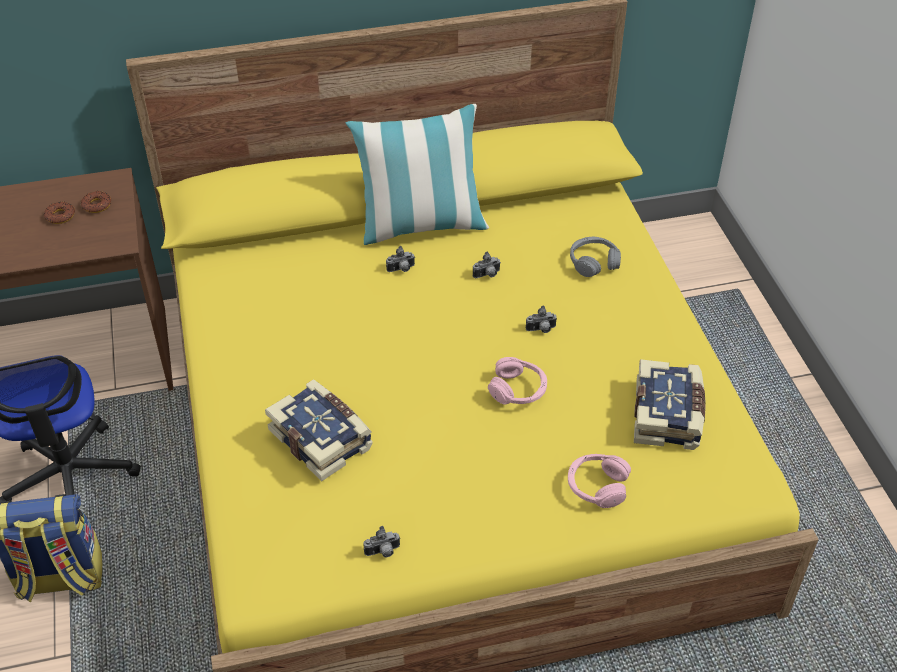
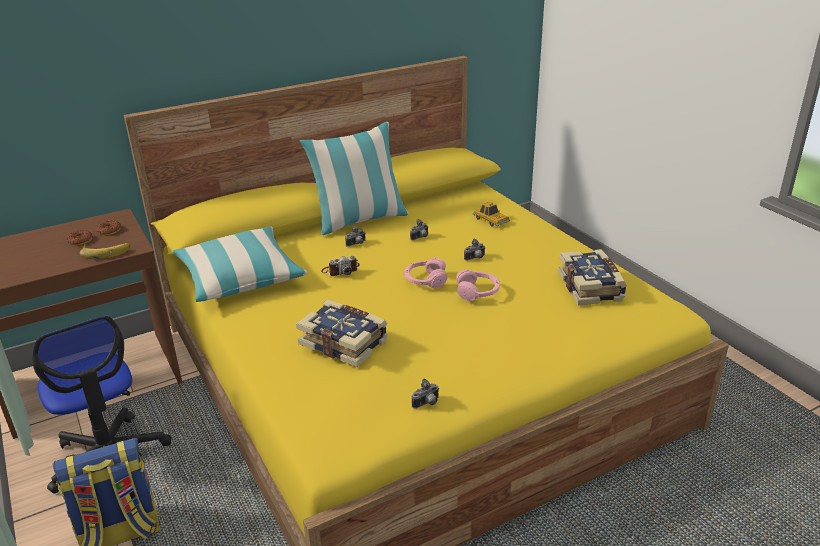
camera: 15 degrees left, 15 degrees down
(83, 242) = (105, 251): none -> banana
(241, 297) = (240, 277): none -> pillow
(363, 314) = (340, 270): none -> camera
(593, 262) = (491, 220): grey headphones -> toy car
(597, 486) = (567, 333): pink headphones -> pink headphones (425, 280)

